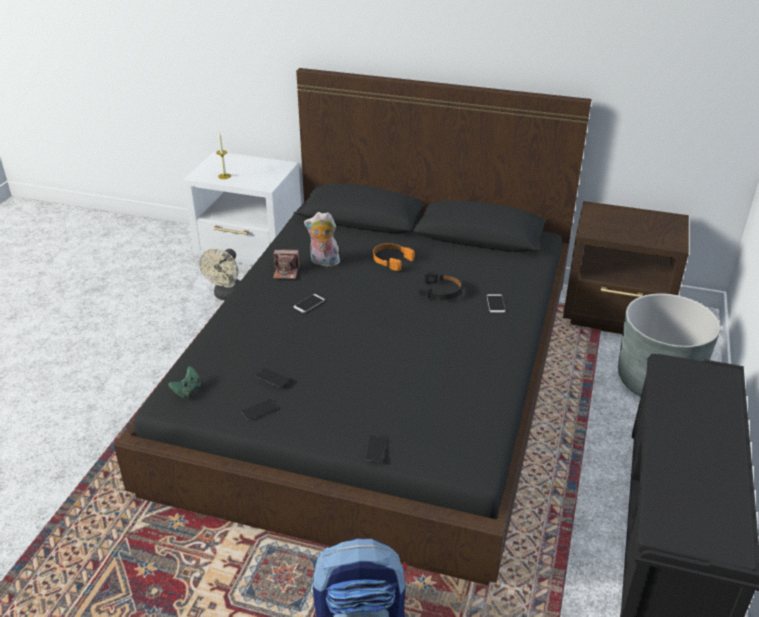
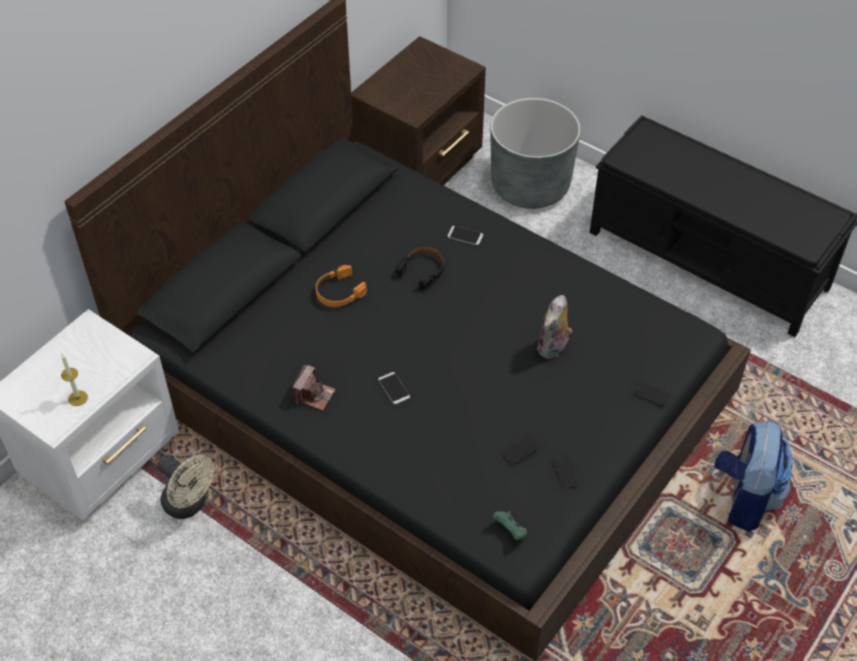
camera: 70 degrees left, 15 degrees up
(323, 262) = (311, 355): plush toy -> plush toy (553, 348)

